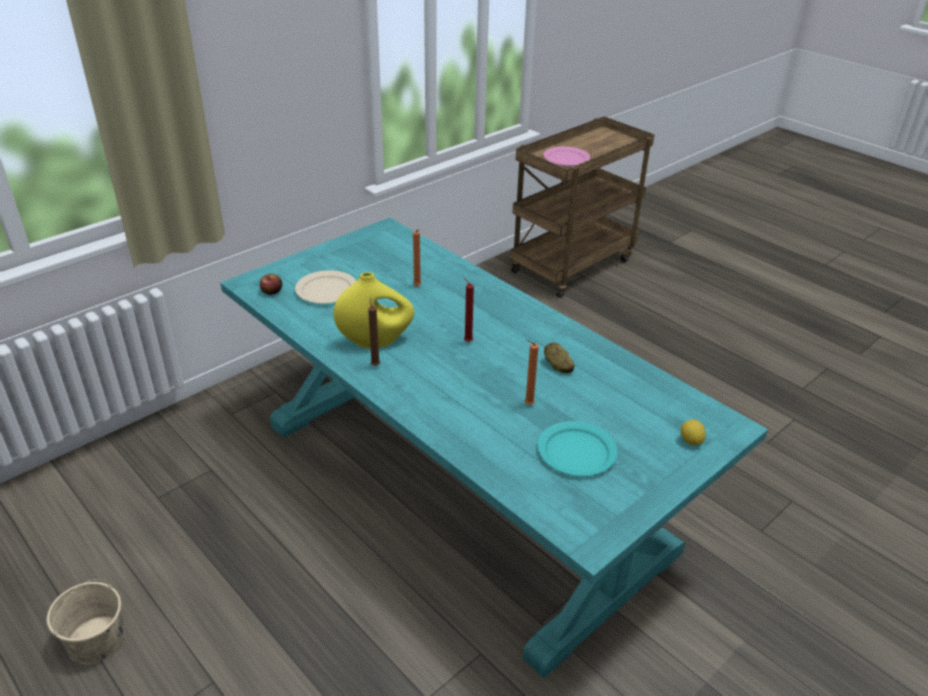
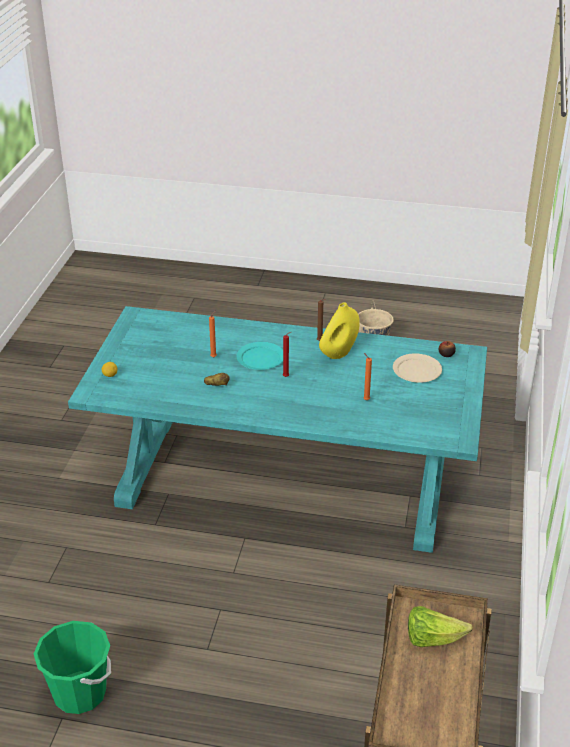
camera: 145 degrees right, 0 degrees up
(566, 159) = (432, 639): pink plate -> lettuce
(577, 451) = (168, 346): turquoise plate -> turquoise plate (260, 358)
(782, 397) = (80, 693): none -> green bucket

